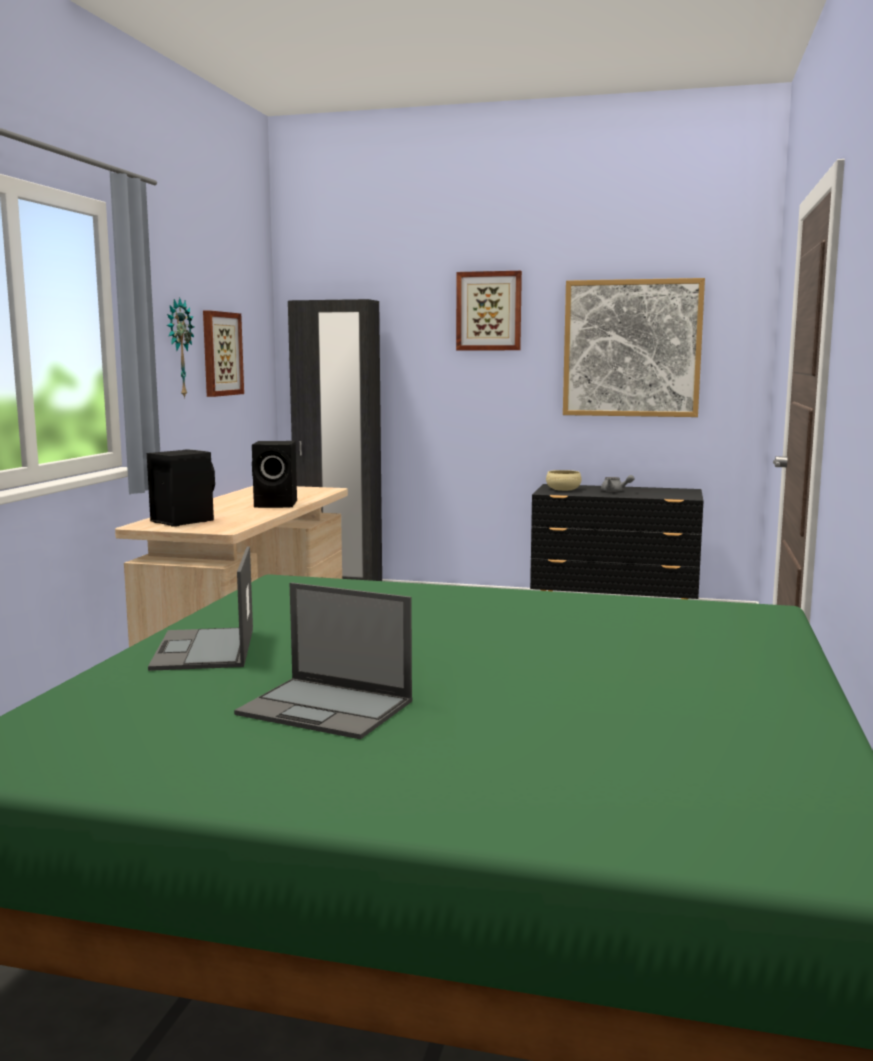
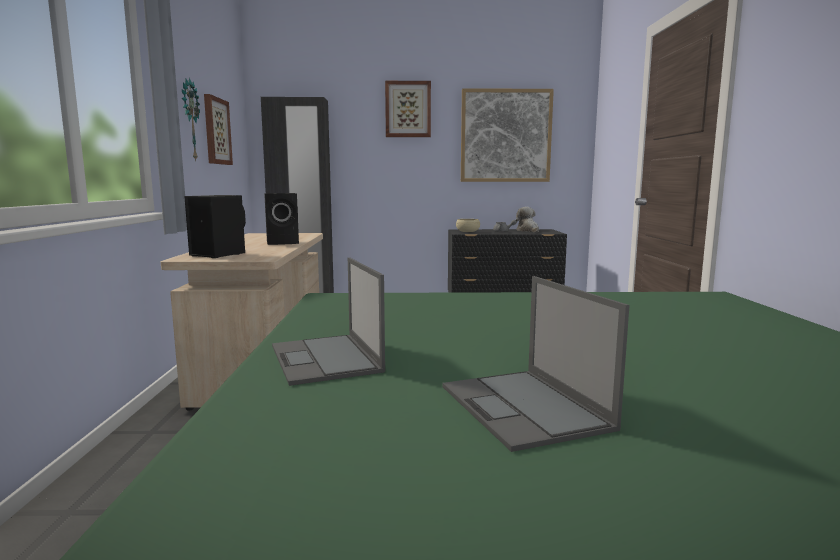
camera: 15 degrees left, 0 degrees up
(327, 708) = (525, 408): laptop -> laptop turned 60 degrees clockwise
(655, 492) = (528, 231): none -> plush toy

